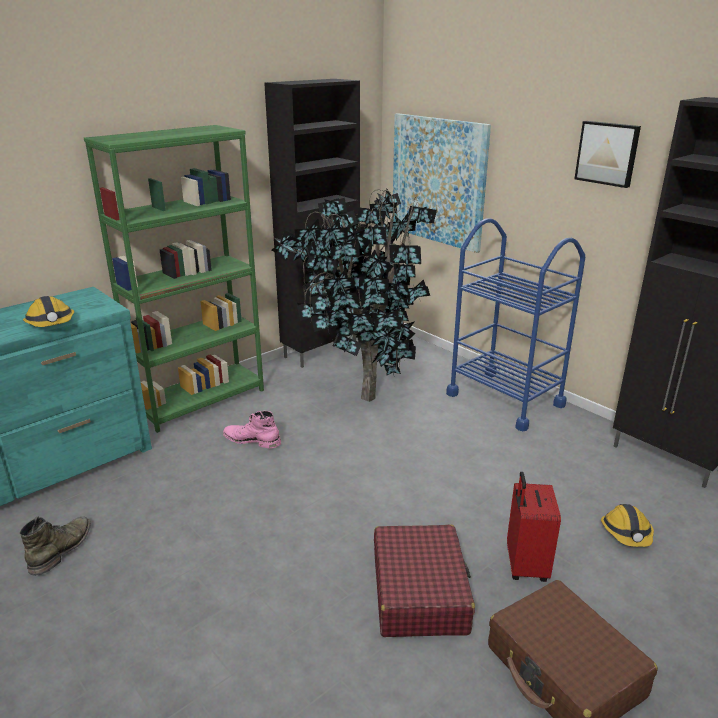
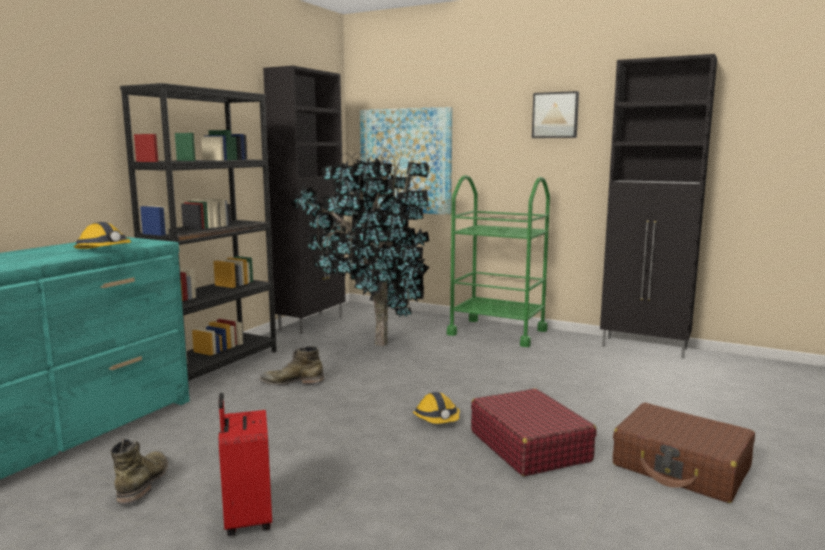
camera: 20 degrees left, 15 degrees down
(201, 400) = (216, 364): green bookcase -> black bookcase
(252, 440) = (292, 382): pink boot -> green boot
(505, 399) = (497, 332): blue cart -> green cart
(524, 565) = (597, 417): red suitcase -> red suitcase (246, 519)
(626, 533) = (654, 388): hard hat -> hard hat (437, 419)

